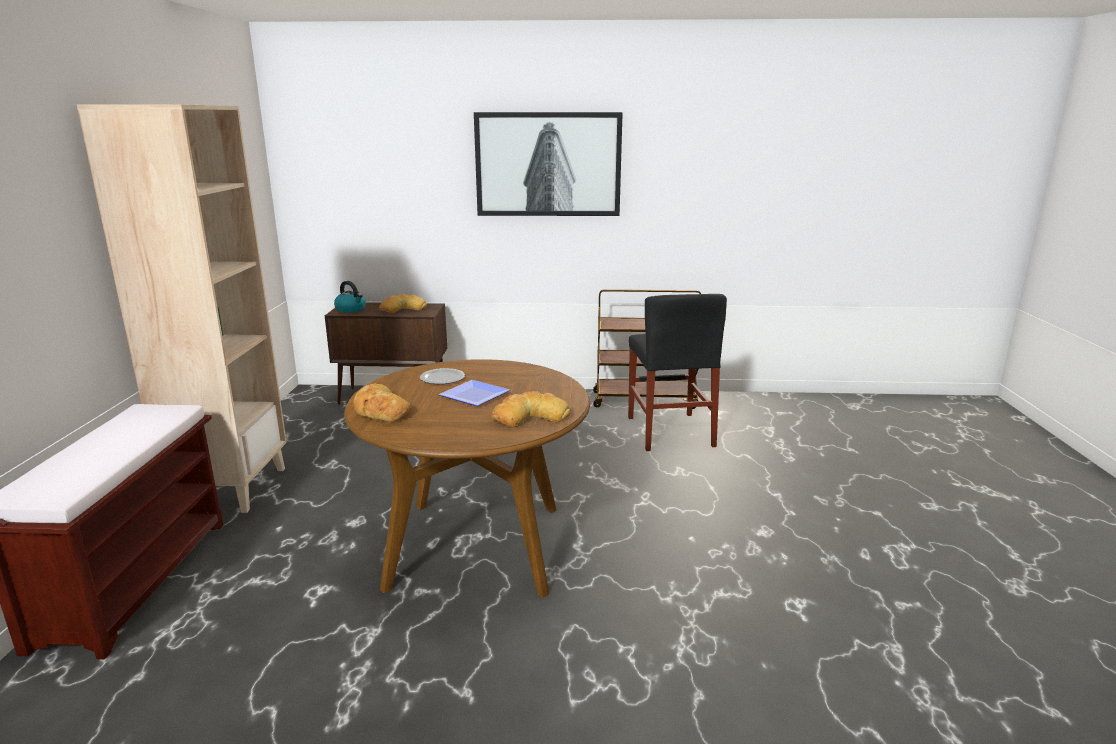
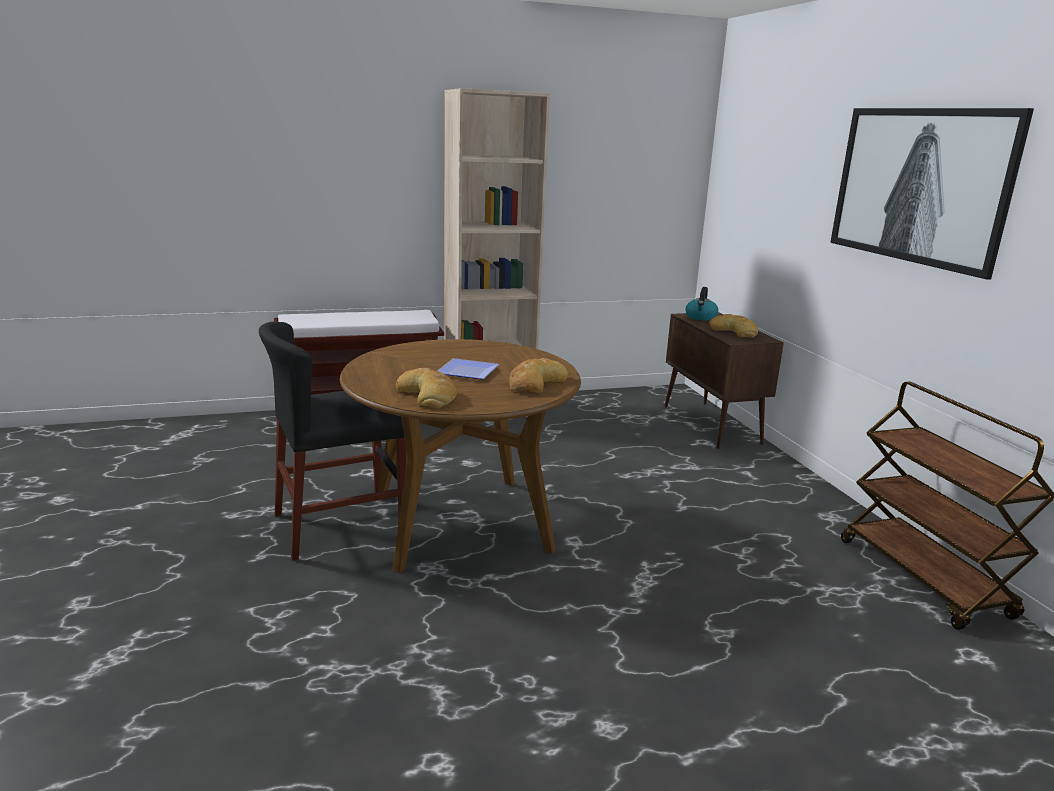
camera: 70 degrees right, 0 degrees up
(380, 410) = (414, 350): bread -> bread (535, 383)
(442, 379) = (501, 357): plate -> none
(669, 431) = (840, 612): black chair -> black chair (340, 525)

